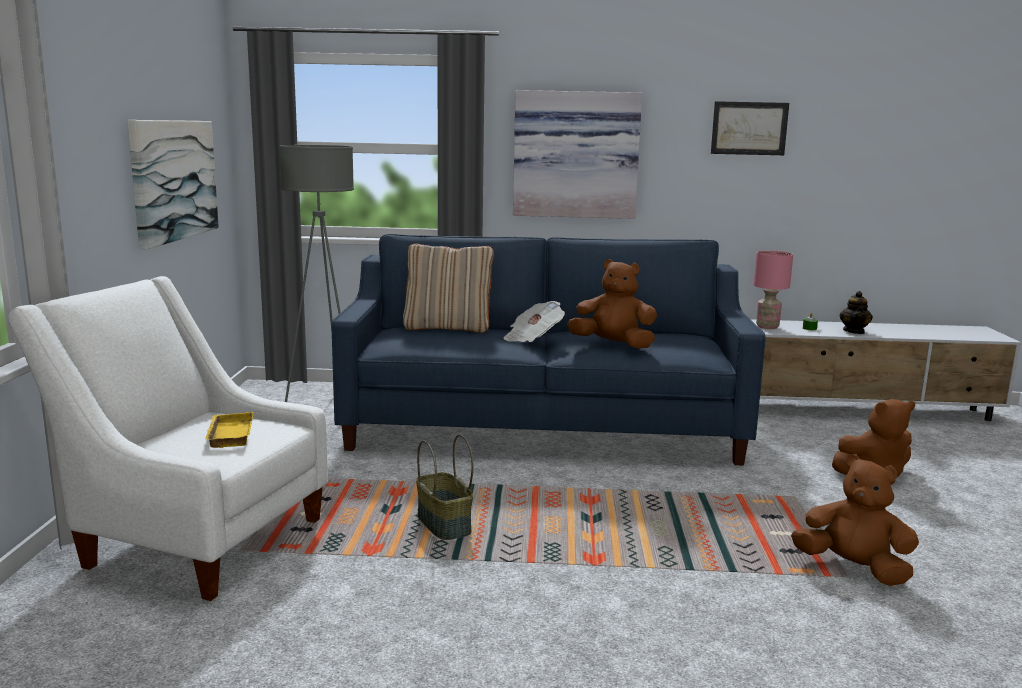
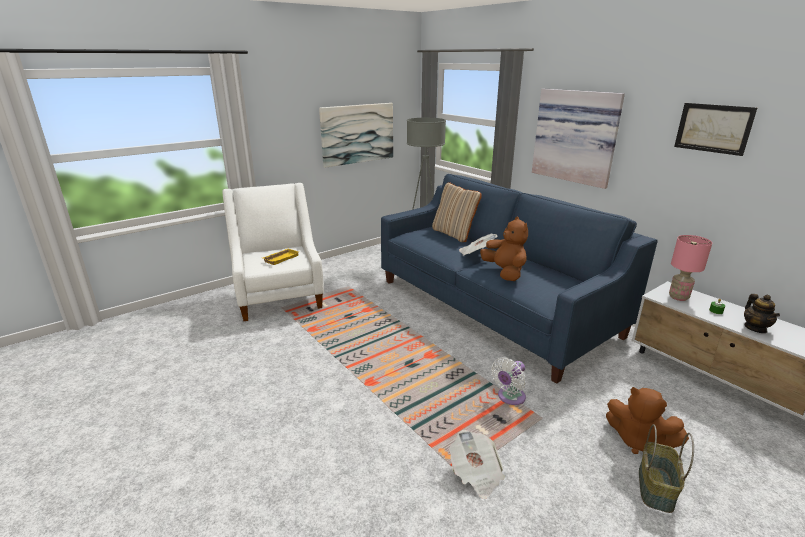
camera: 50 degrees right, 10 degrees up
(442, 524) = (353, 333): basket -> basket (654, 487)
(739, 496) = (509, 397): none -> white fan
(853, 568) = (476, 474): brown plush toy -> newspaper
(854, 331) = (755, 328): teapot -> teapot turned 60 degrees counterclockwise

